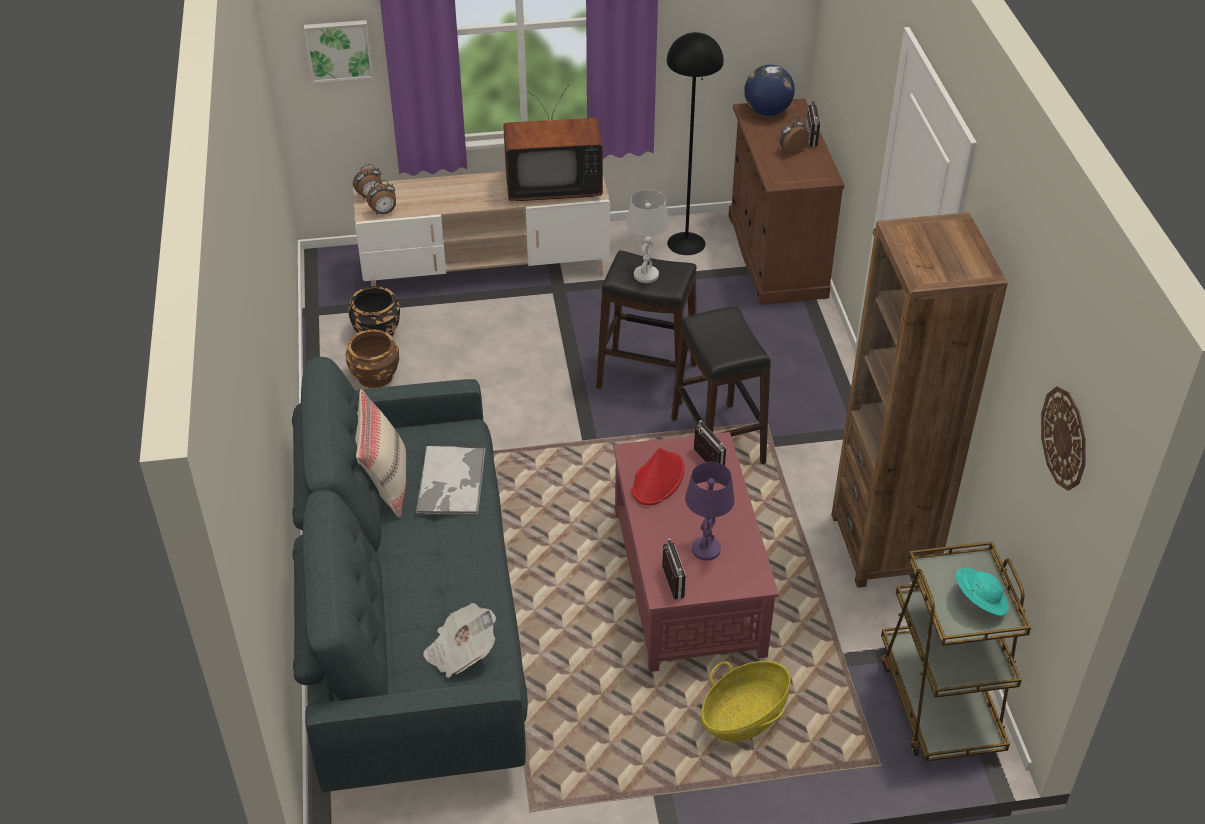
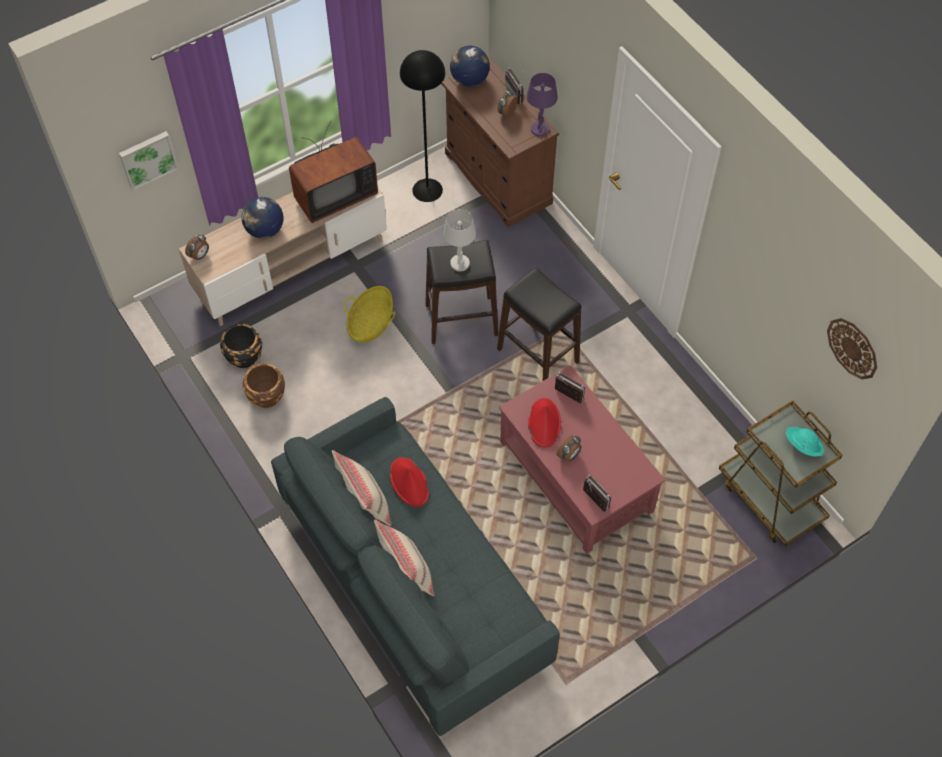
camera: 25 degrees left, 15 degrees up
(384, 212) = (220, 267): alarm clock -> alarm clock (569, 455)
(384, 571) = (406, 571): none -> beige pillow
(451, 482) = (409, 483): tray -> red hat
(455, 195) = (265, 230): none -> globe
(461, 652) = (492, 610): newspaper -> none
(706, 549) = (603, 465): purple table lamp -> purple table lamp (540, 129)
(744, 716) = (660, 560): basket -> basket (371, 323)
(884, 545) = (685, 396): brown bookcase -> none

